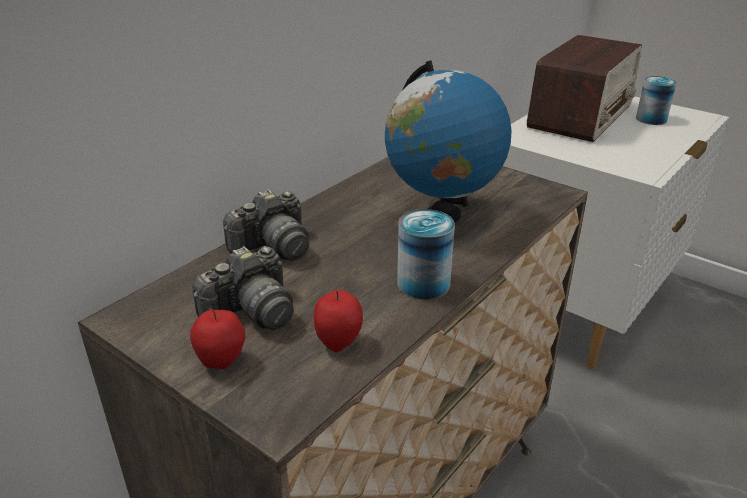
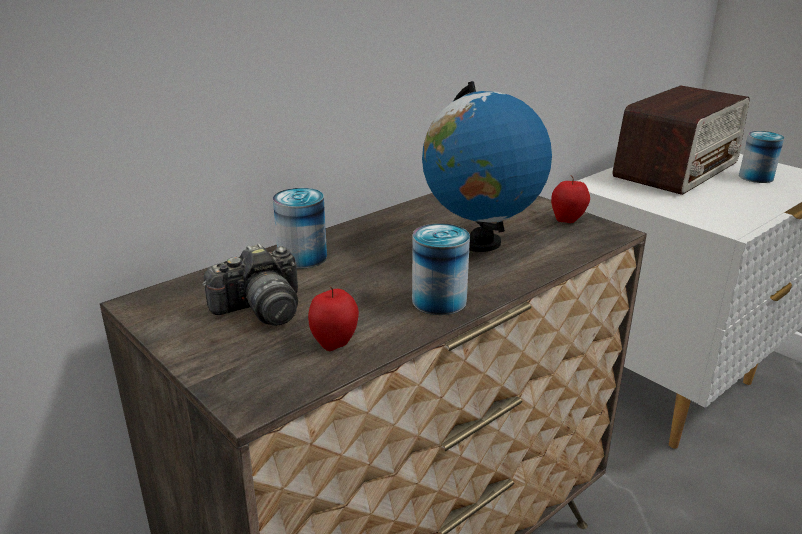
camera: 10 degrees right, 5 degrees down
(222, 362) = (217, 349): apple -> apple (568, 221)
(273, 247) = (302, 257): camera -> can

